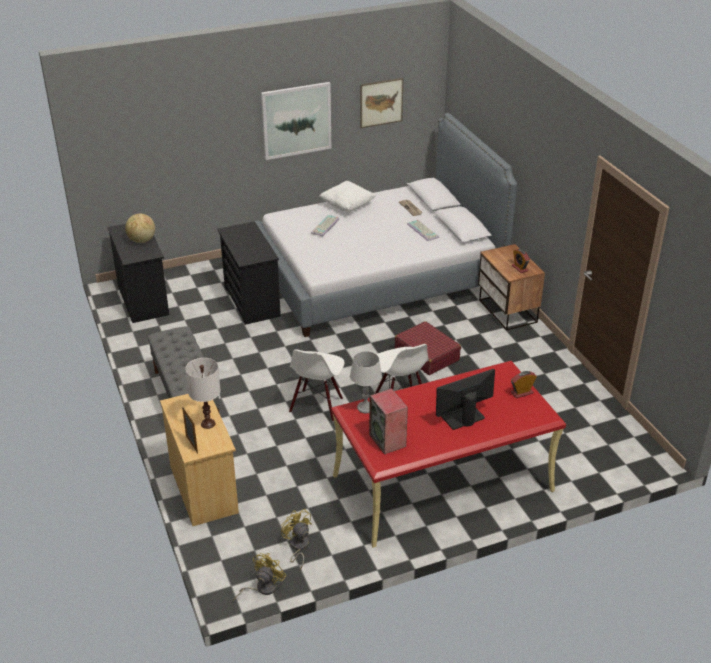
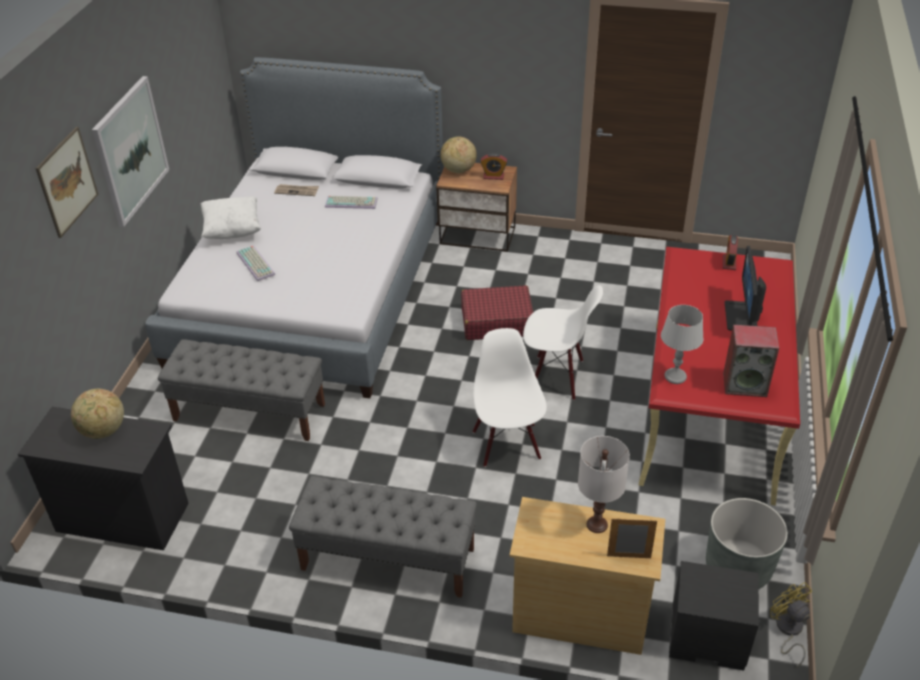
camera: 55 degrees left, 5 degrees up
(225, 551) = (706, 639): none -> black nightstand
(252, 302) = (250, 412): black dresser -> grey bench
(298, 547) = (738, 568): yellow fan -> grey planter
(317, 406) = (507, 444): white chair -> white chair turned 150 degrees counterclockwise
(381, 102) = (187, 80): picture -> picture (67, 181)
(508, 252) = (458, 170): none -> globe

